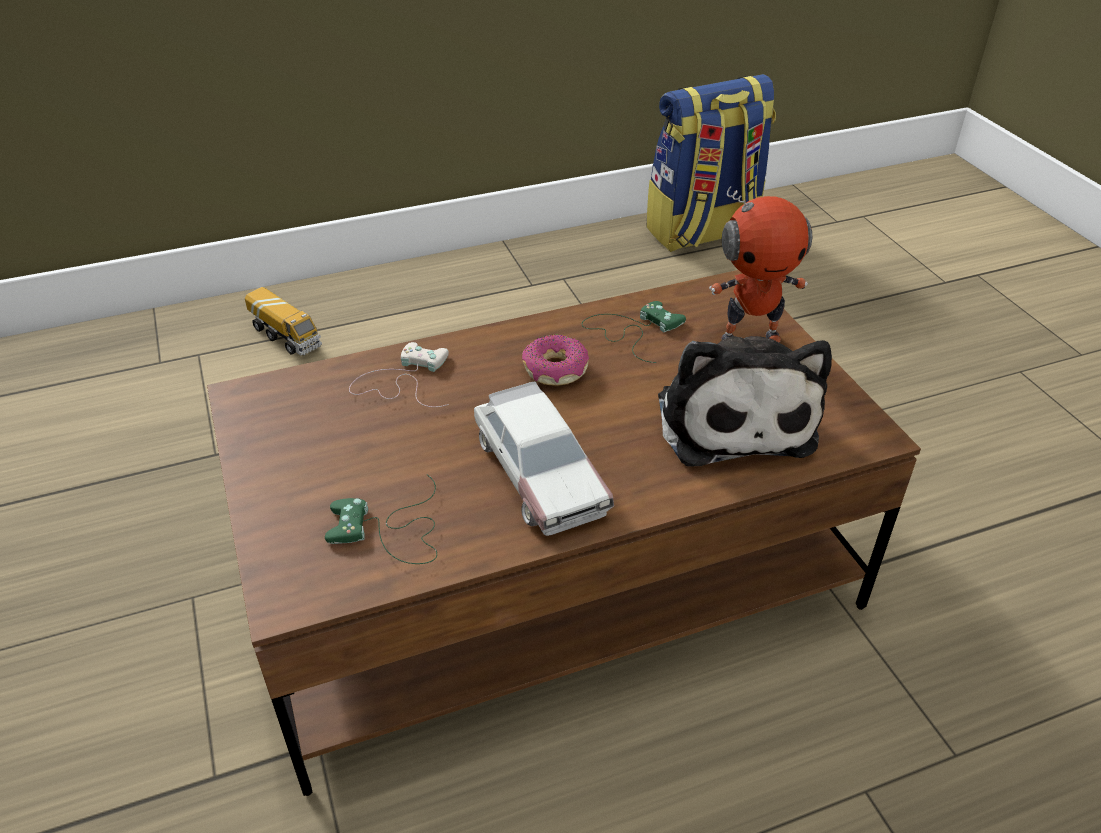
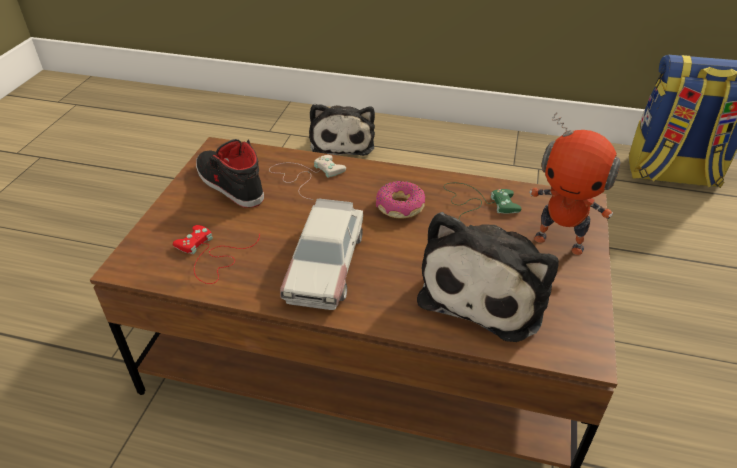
camera: 35 degrees right, 0 degrees up
(286, 337) = (342, 142): toy truck -> plush toy
(310, 433) = (228, 184): none -> black shoe
(391, 530) = (211, 256): green game controller -> red game controller

